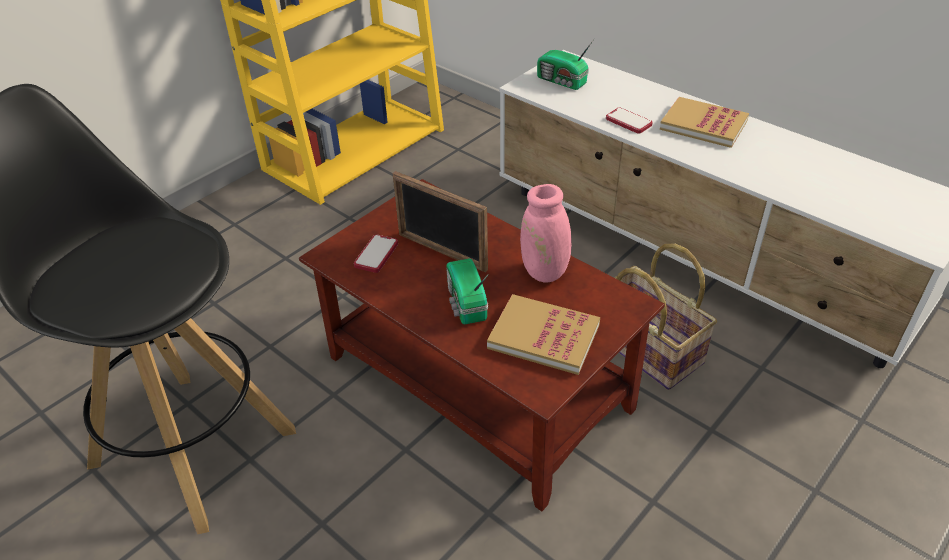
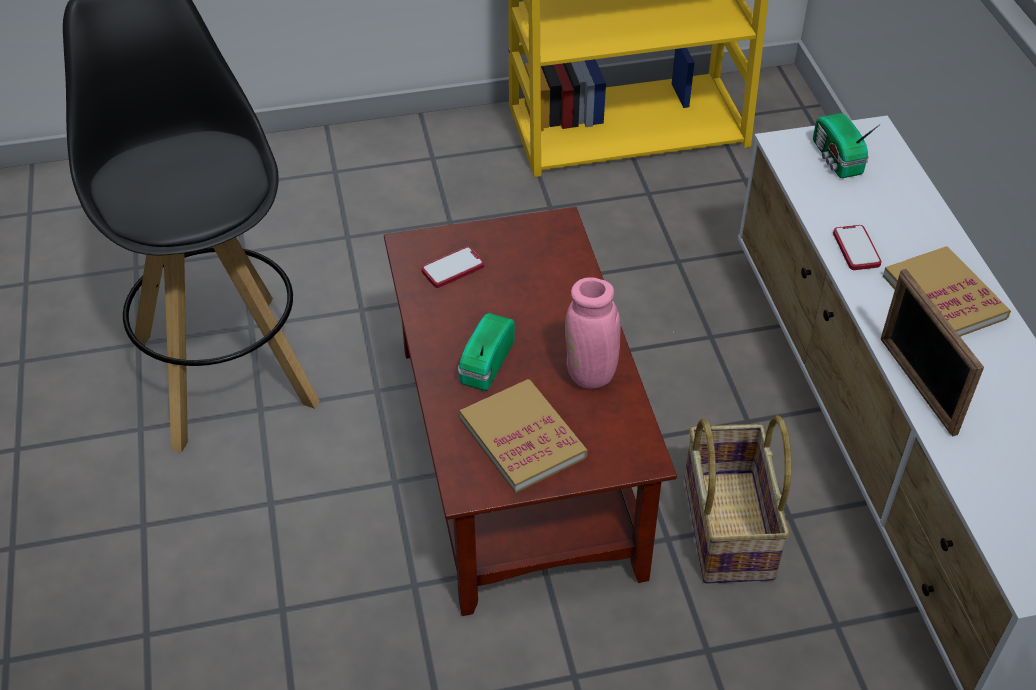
camera: 35 degrees right, 5 degrees up
(441, 252) = (515, 299): picture frame -> picture frame (917, 385)

